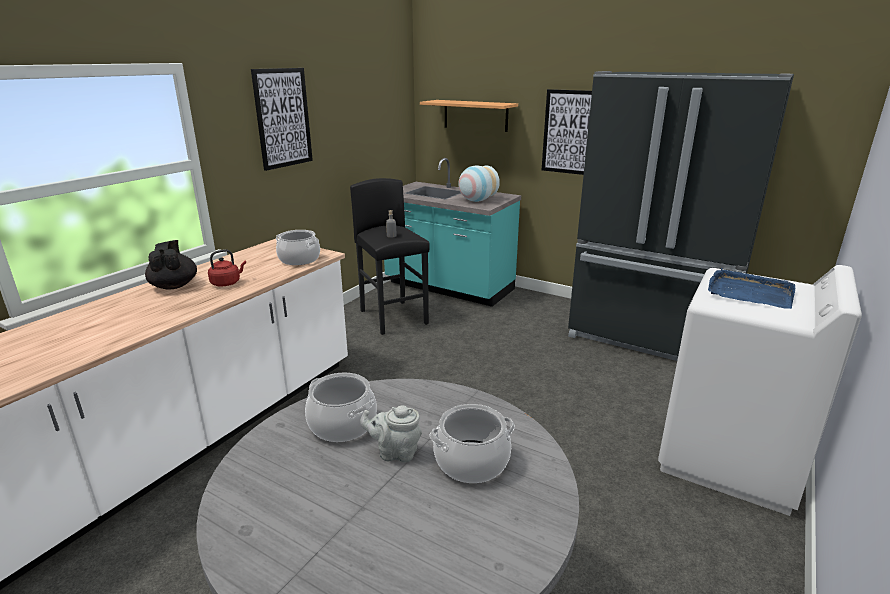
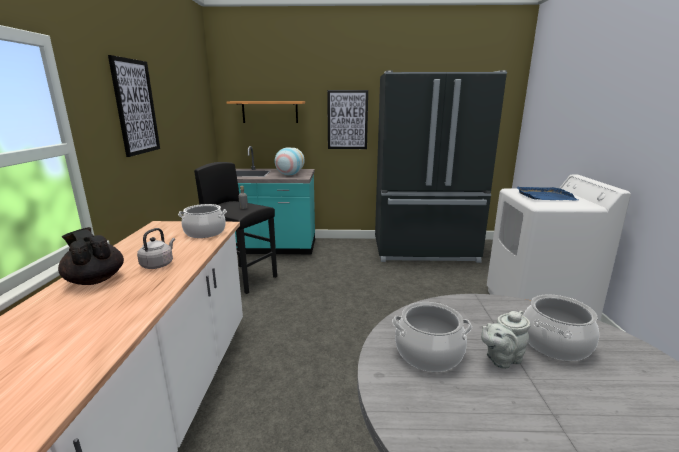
camera: 30 degrees left, 5 degrees down
(227, 283) = (158, 264): red kettle -> grey kettle

